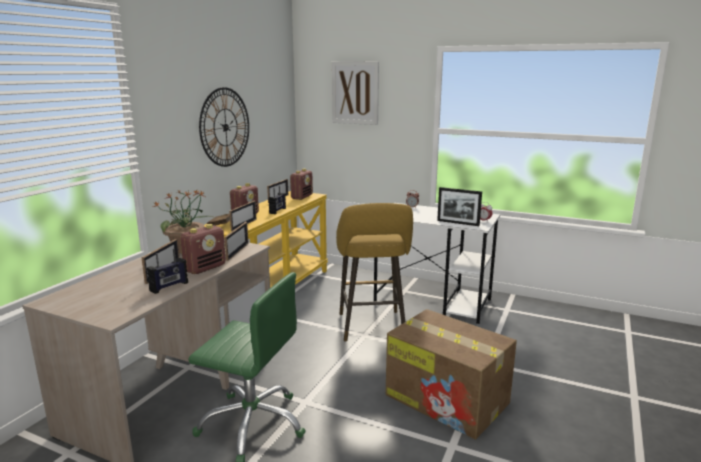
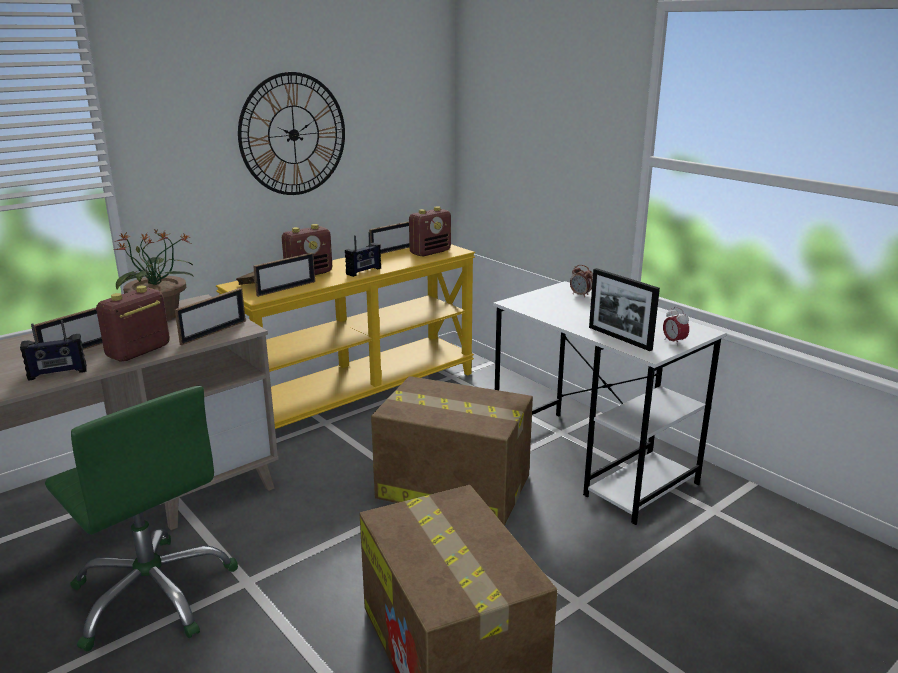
camera: 25 degrees right, 5 degrees up
(205, 268) = (138, 352): radio -> radio turned 150 degrees clockwise
(355, 93) = (532, 84): picture -> none
(372, 328) = (451, 486): yellow stool -> cardboard box

